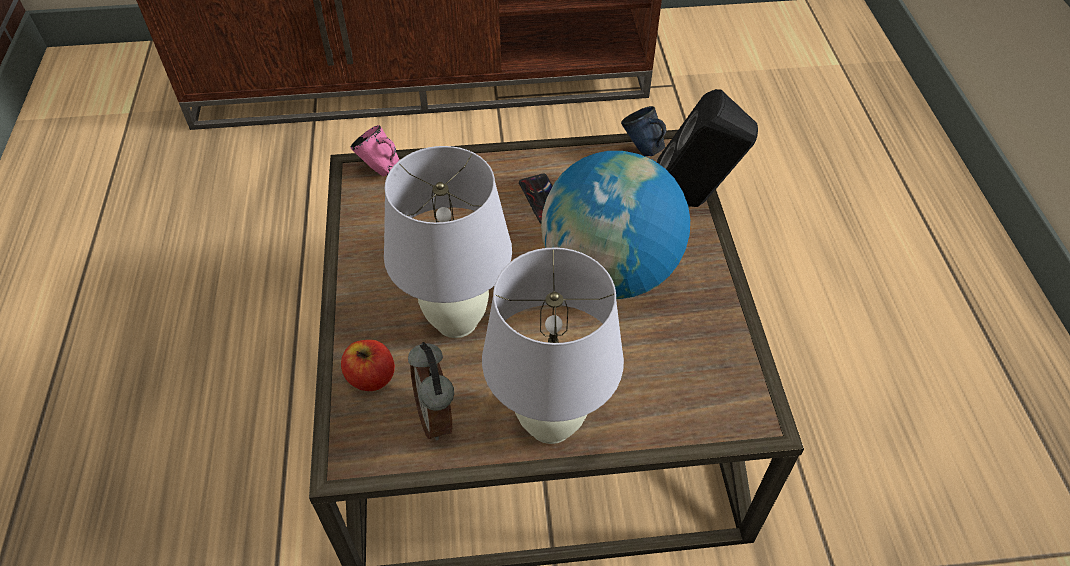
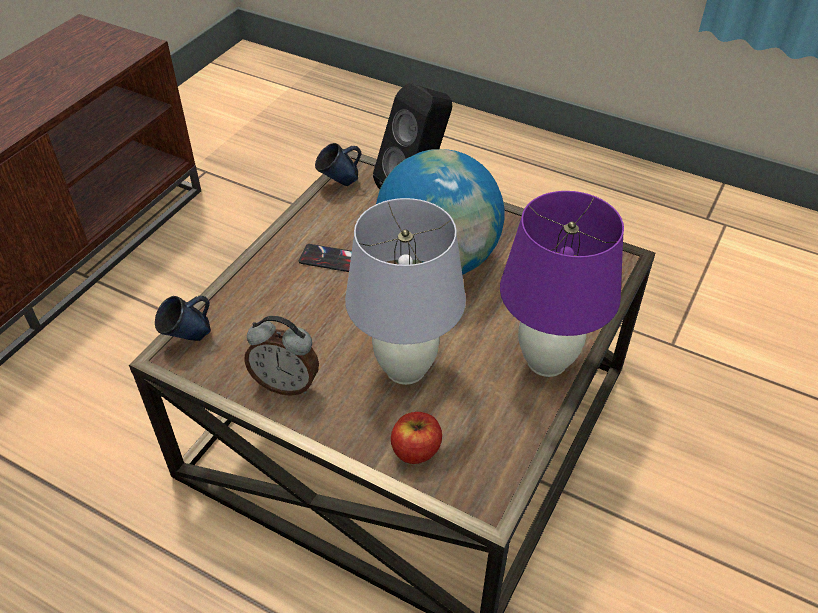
camera: 55 degrees left, 5 degrees down
(380, 169) = (189, 338): pink mug -> blue mug
(437, 416) = (488, 425): alarm clock -> alarm clock (286, 383)
(551, 423) = (546, 361): white table lamp -> purple table lamp

